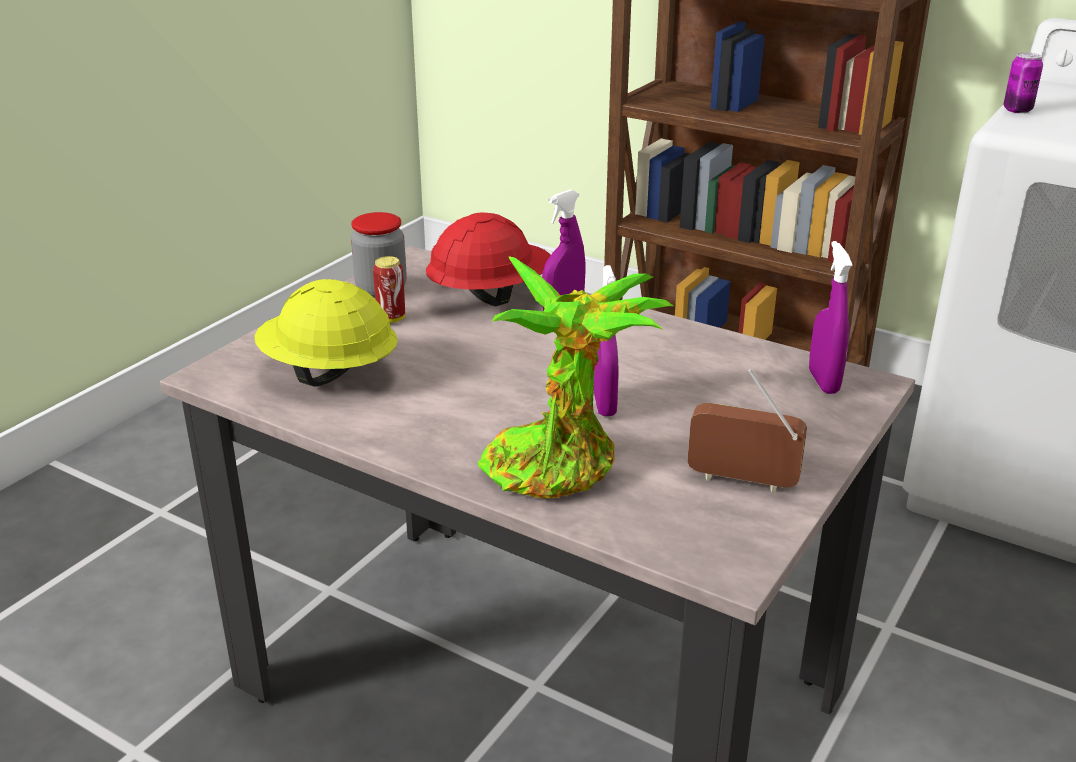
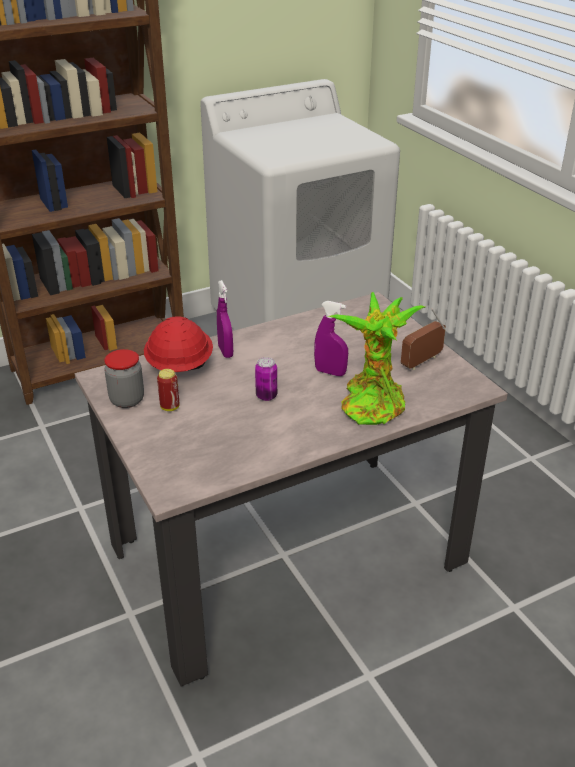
camera: 60 degrees left, 5 degrees up
(329, 373) = (213, 446): yellow hard hat -> none
(823, 382) = (362, 312): purple spray bottle -> none
(1017, 110) = (254, 152): can -> can (266, 396)

